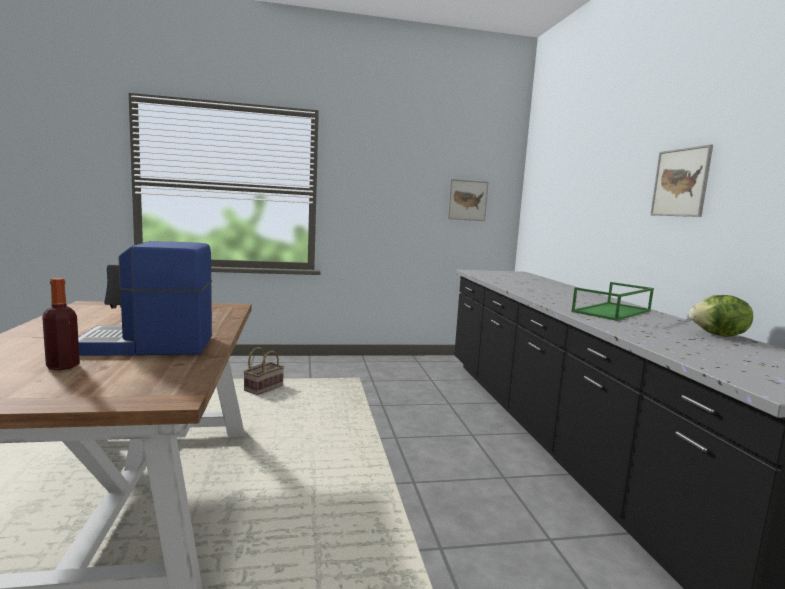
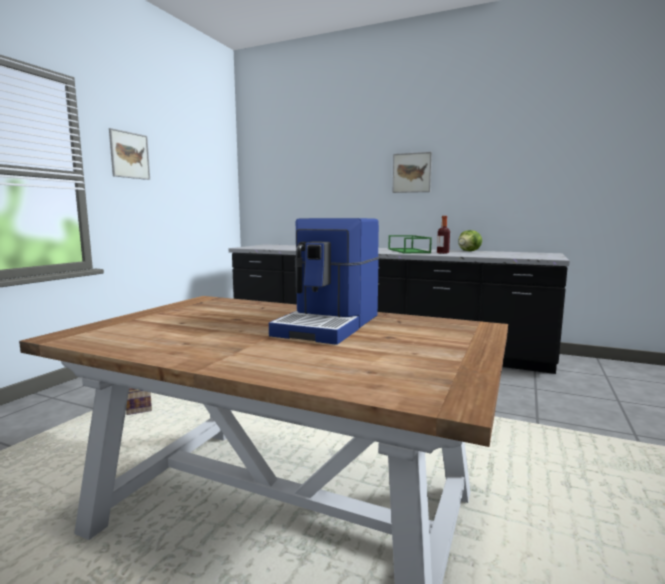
camera: 55 degrees left, 0 degrees up
(63, 366) = (374, 346): bottle -> bottle (442, 253)
(467, 200) = (208, 187): picture -> picture (129, 155)

